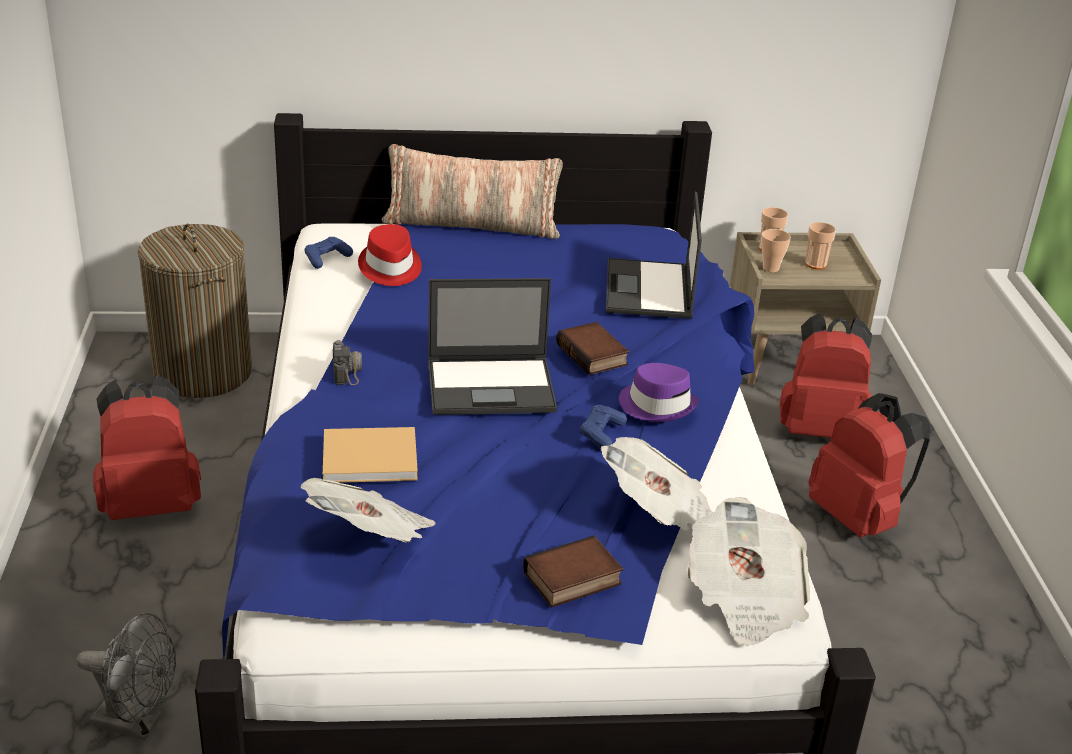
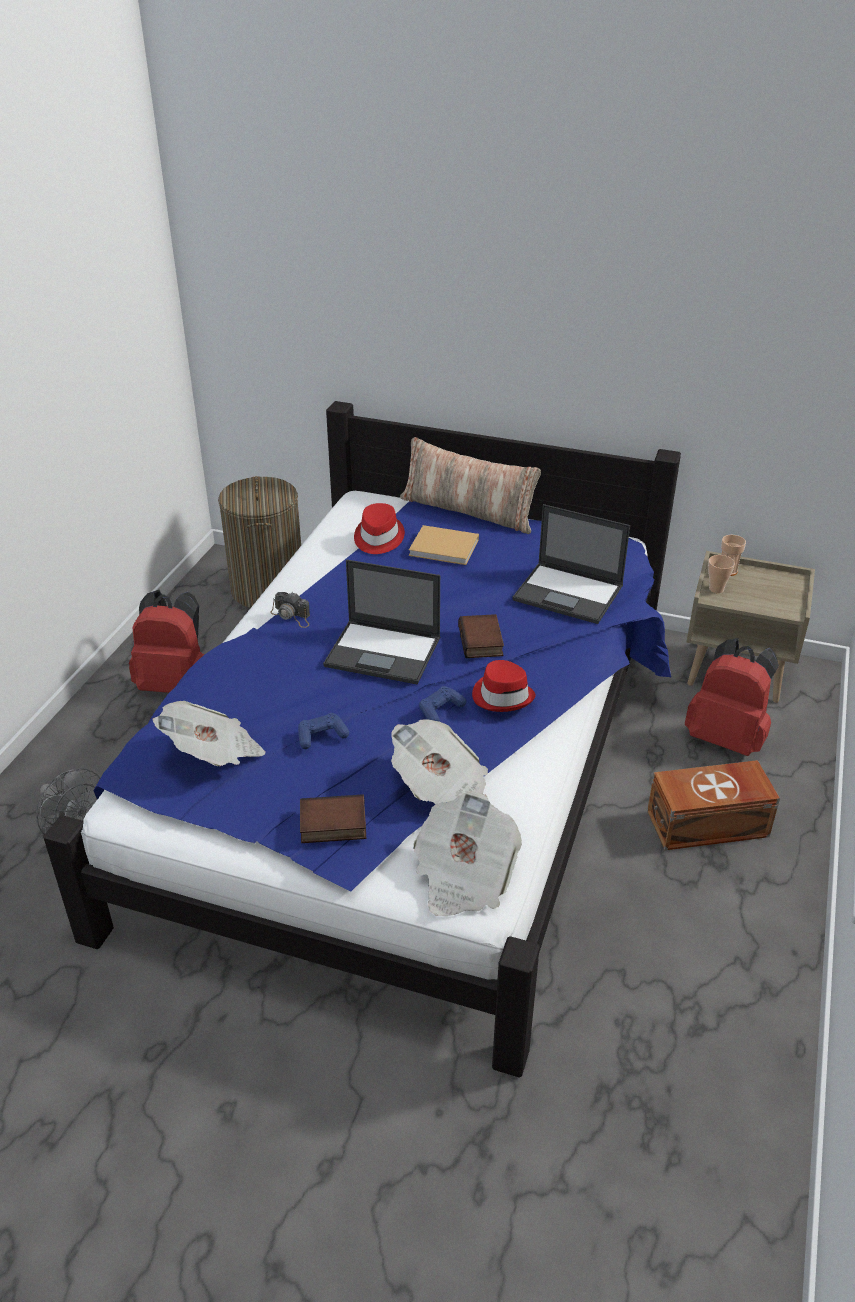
camera: 25 degrees right, 5 degrees up
(327, 258) = (342, 521): blue game controller -> blue game controller (321, 736)
(348, 369) = (292, 616): camera -> camera turned 105 degrees clockwise
(373, 458) = (258, 692): beige book -> beige book (446, 548)
(649, 290) = (569, 593): laptop -> laptop turned 90 degrees counterclockwise
(657, 405) = (502, 696): purple hat -> red hat
(815, 264) = (761, 592): cup -> none
(858, 518) = (709, 824): red backpack -> brown storage box

